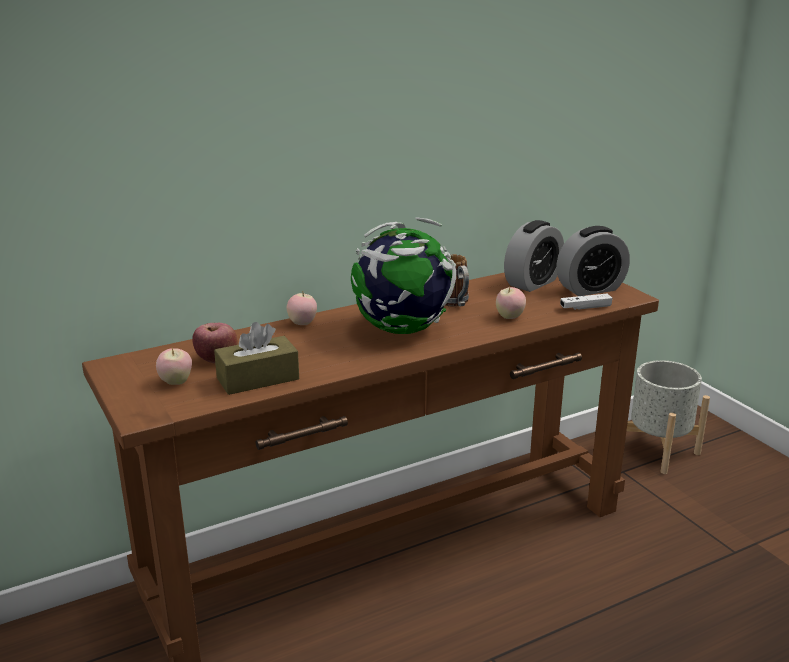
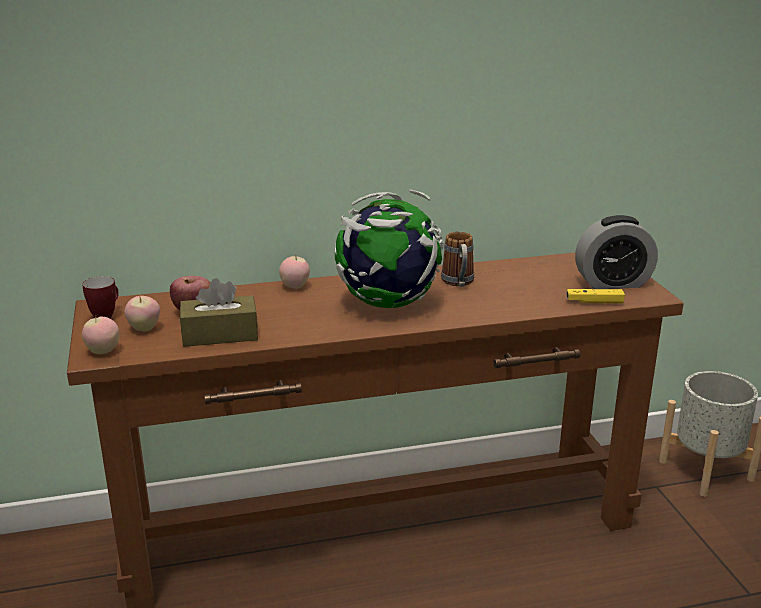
camera: 15 degrees right, 0 degrees up
(125, 373) = (106, 315): none -> mug
(509, 317) = (506, 303): apple -> apple (103, 351)
(532, 283) = (553, 270): alarm clock -> none
(585, 307) = (594, 302): white game controller -> yellow game controller

